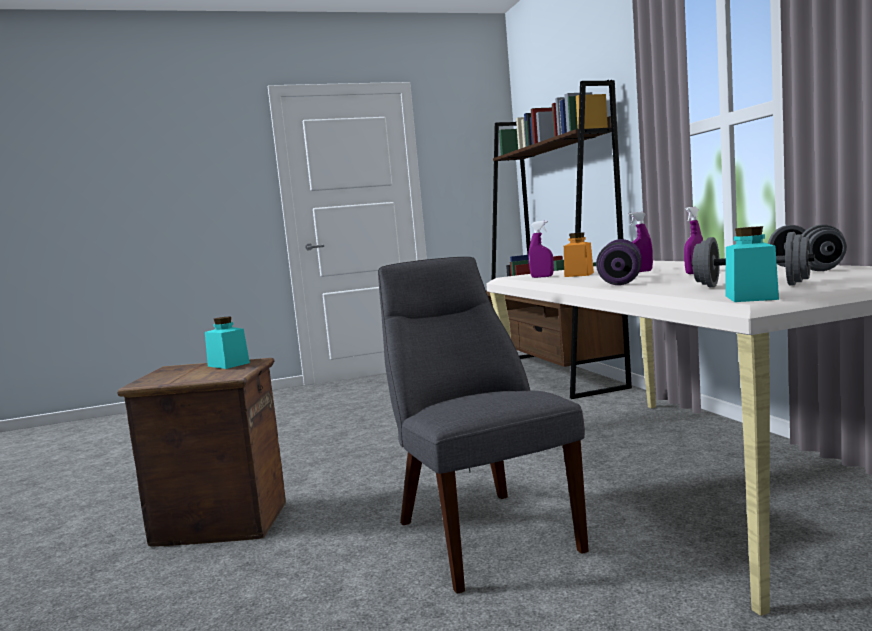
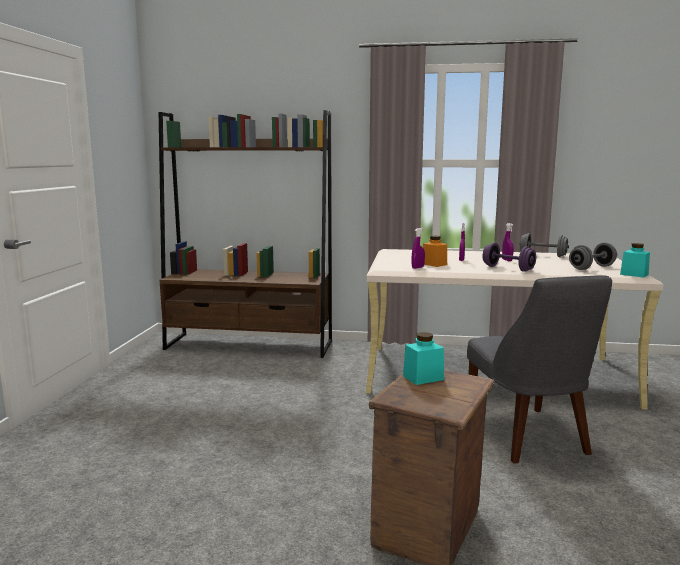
camera: 65 degrees left, 5 degrees up
(481, 532) = (528, 437): grey chair -> grey chair turned 105 degrees counterclockwise

